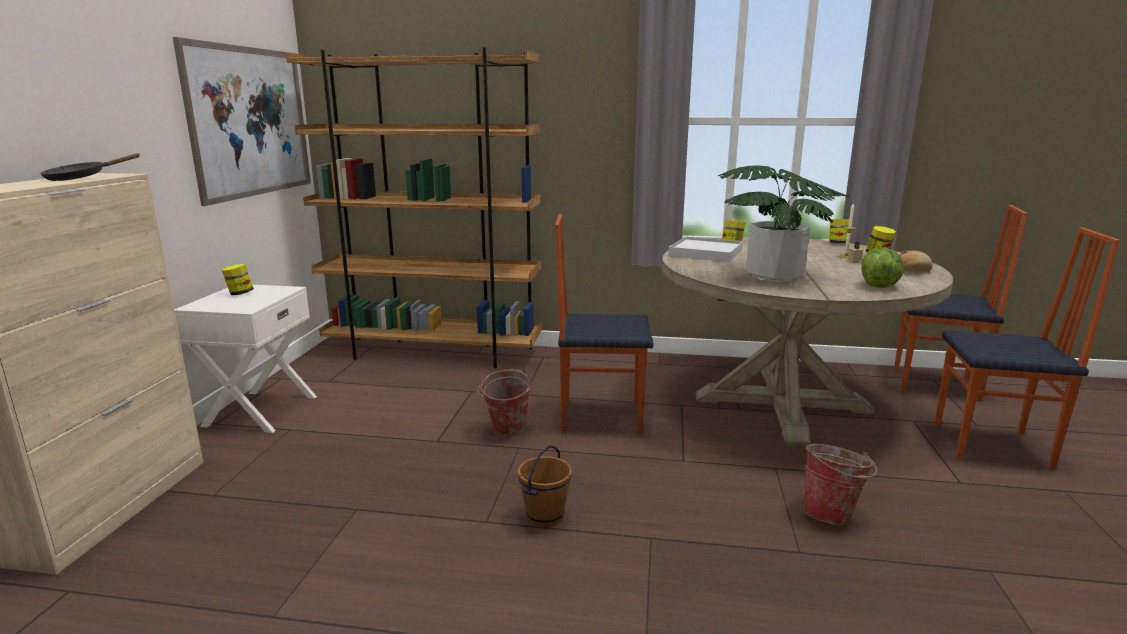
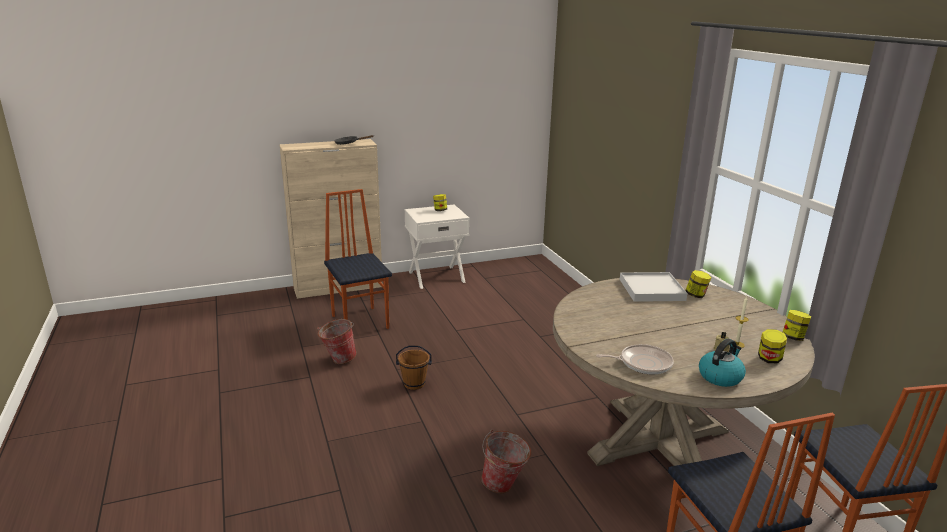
camera: 60 degrees right, 5 degrees up
(251, 122) = (491, 112): picture -> none
(434, 353) = (559, 290): brown bookcase -> none
(505, 431) = (487, 345): bucket -> bucket (338, 359)
(600, 415) = (543, 370): chair -> chair (361, 321)
(775, 276) = (610, 322): potted plant -> none
(879, 285) = (642, 363): lettuce -> frying pan
(911, 271) = (720, 376): bread -> kettle

